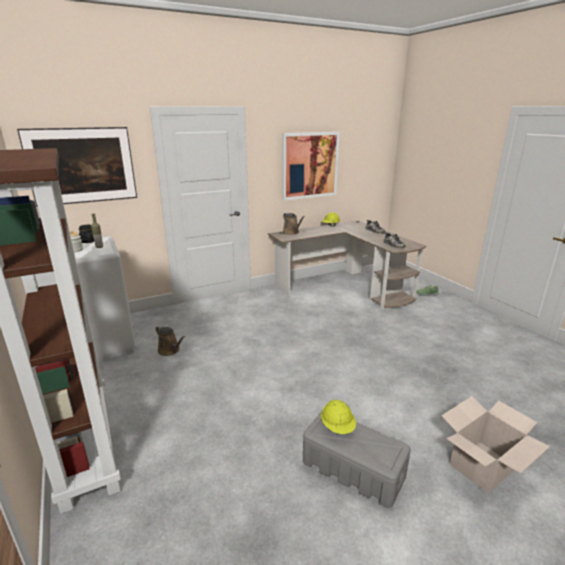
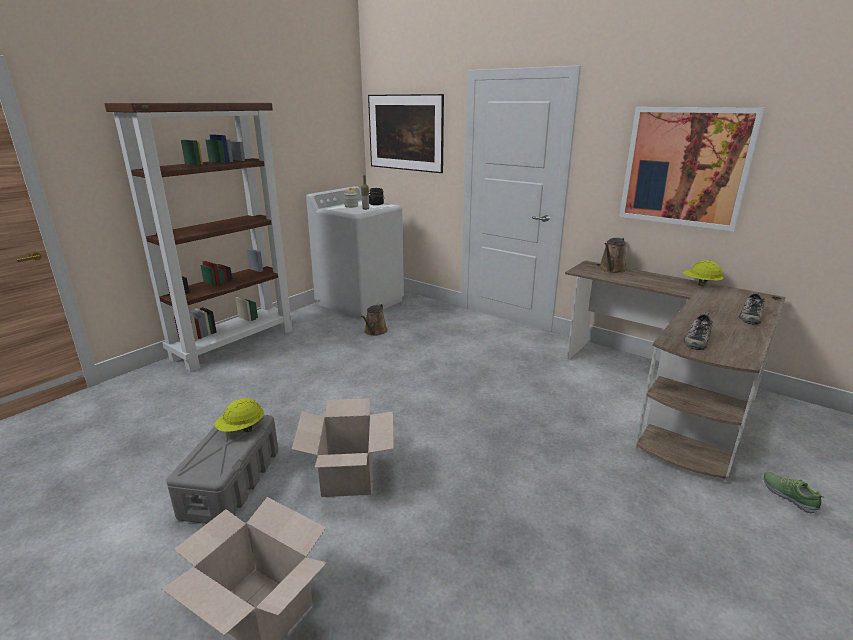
camera: 65 degrees right, 0 degrees up
(366, 406) = (347, 474): none -> cardboard box

